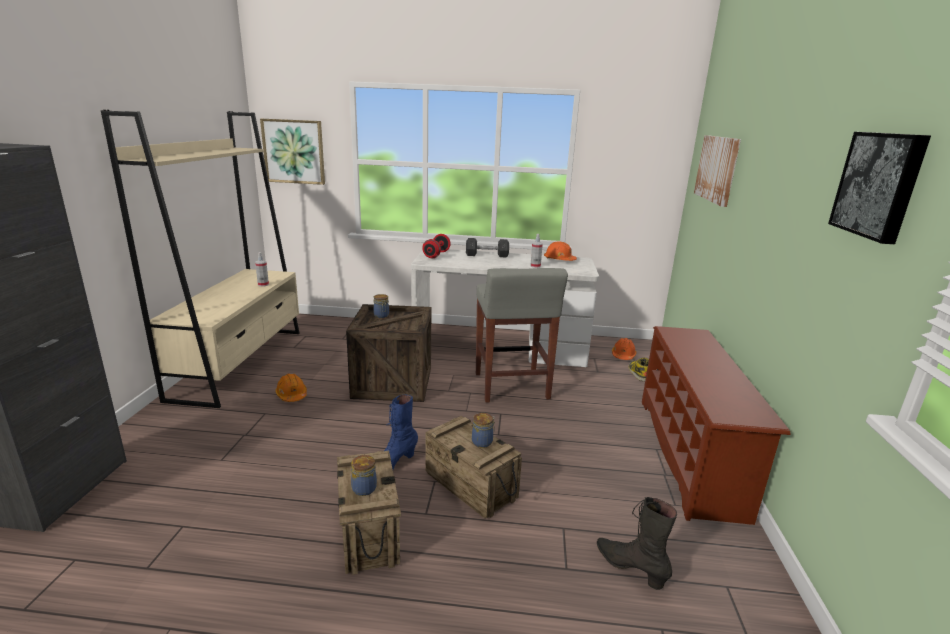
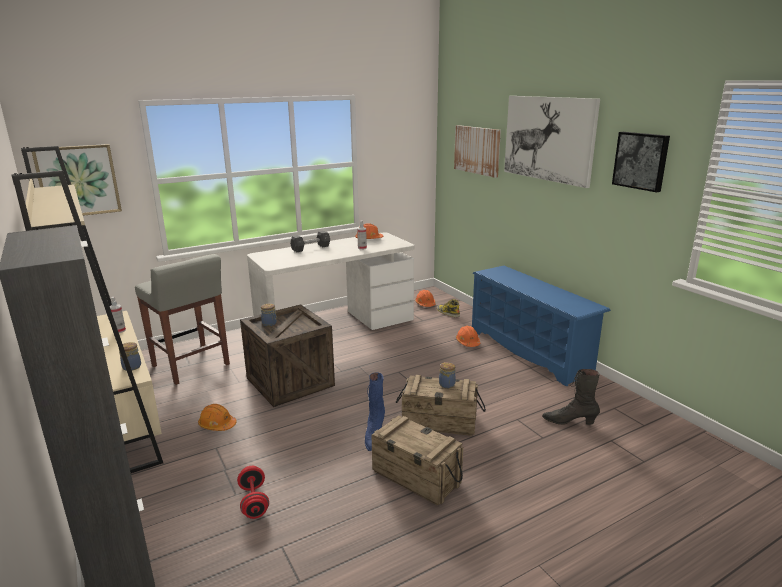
camera: 35 degrees left, 0 degrees up
(363, 488) = (420, 441): jar -> jar (131, 367)
(436, 255) = (270, 257): red dumbbell -> red dumbbell (254, 502)
(511, 387) = (381, 351): grey stool -> grey stool (191, 366)
(619, 413) = (468, 342): none -> orange hard hat
(690, 454) = (530, 351): brown shoe rack -> blue shoe rack
(780, 150) = (548, 139): none -> picture

